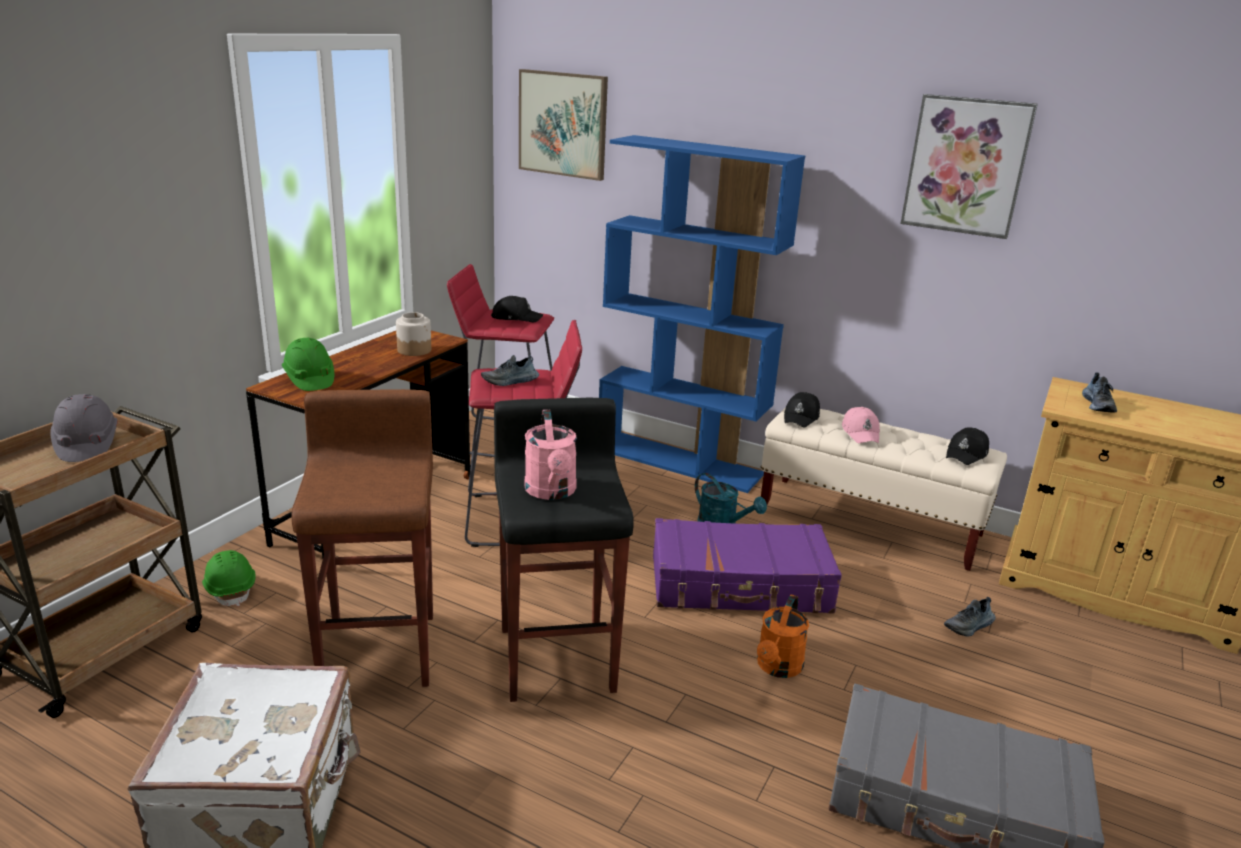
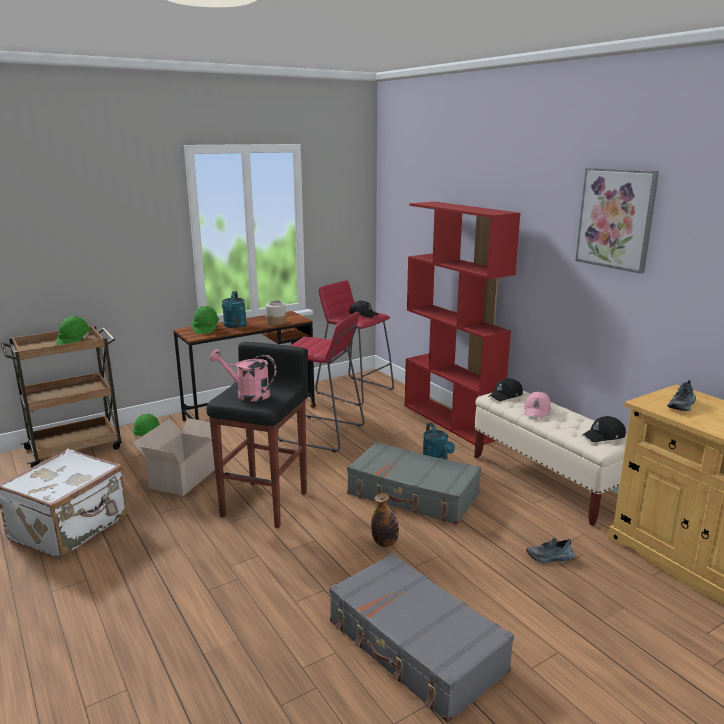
camera: 30 degrees right, 5 degrees down
(87, 445) = (74, 341): grey hard hat -> green hard hat
(352, 366) = (234, 326): none -> turquoise watering can
(381, 650) = (185, 477): brown stool -> cardboard box
(510, 381) = (312, 344): shoe -> none
(552, 492) = (247, 394): pink watering can -> pink watering can turned 90 degrees clockwise
(563, 124) = (406, 196): picture -> none
(680, 461) = (451, 421): blue bookcase -> red bookcase
(740, 585) = (413, 495): purple suitcase -> grey suitcase
(777, 668) = (385, 543): orange watering can -> bottle

